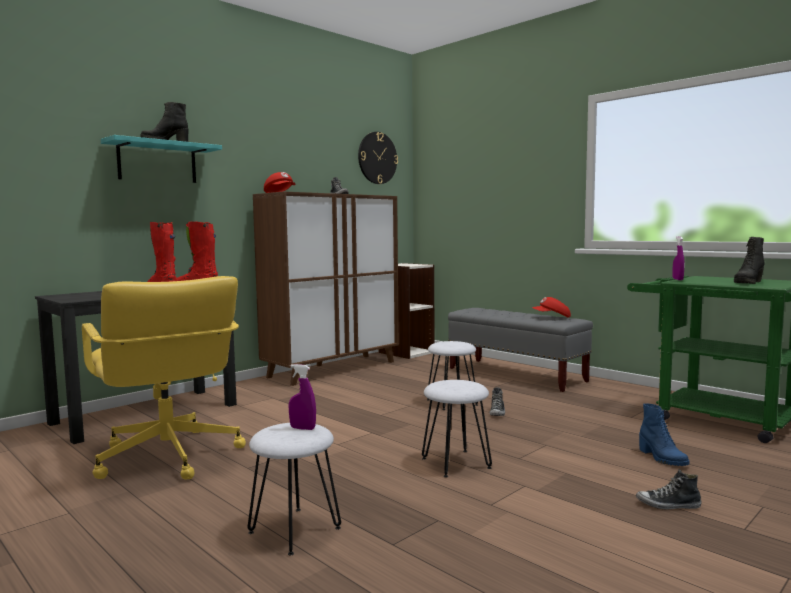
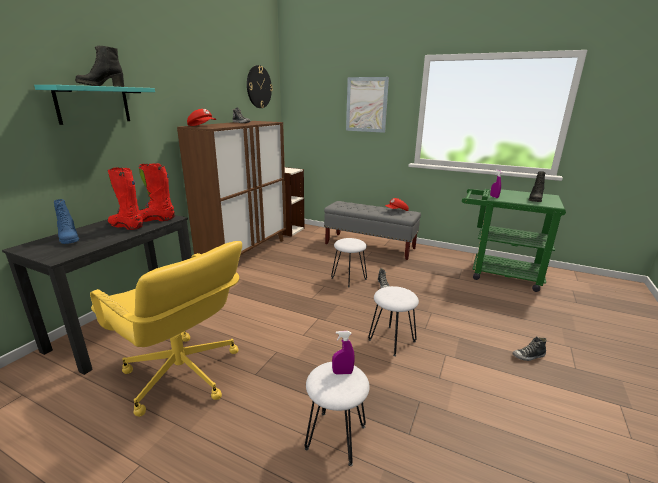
camera: 20 degrees left, 15 degrees up
(516, 171) = (366, 105): none -> picture
(662, 458) = (498, 314): blue boot -> blue boot (68, 239)

